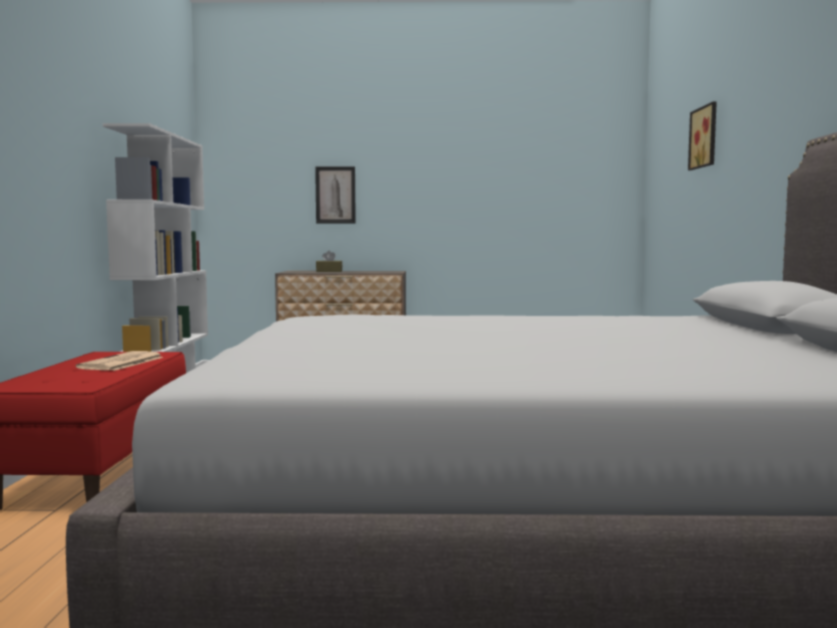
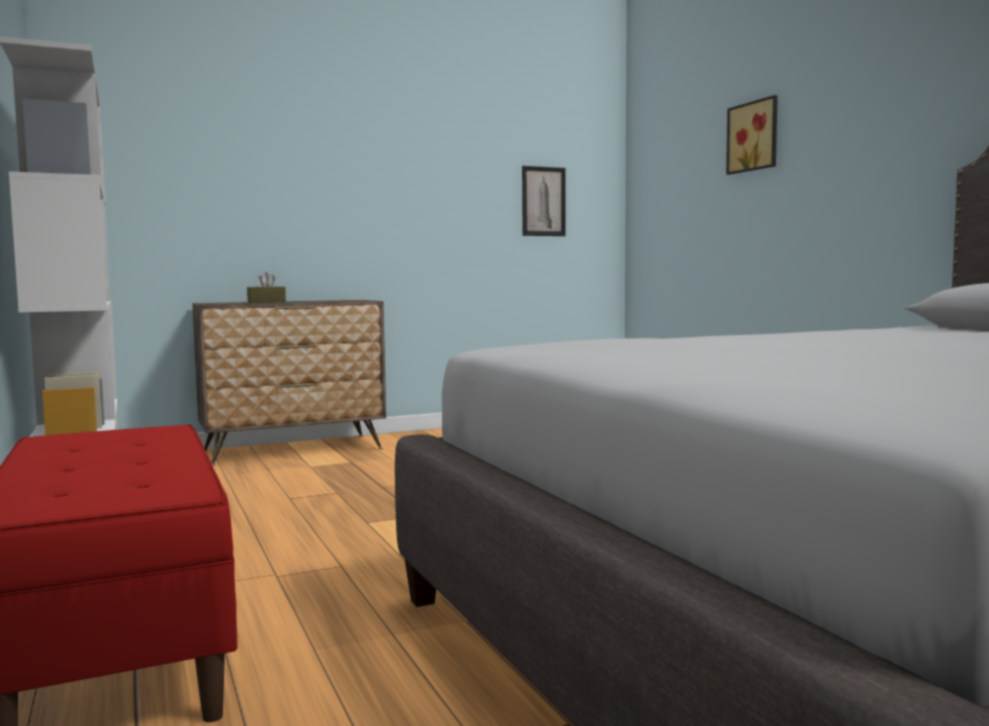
camera: 25 degrees left, 0 degrees up
(121, 363) = (135, 449): newspaper -> none
(335, 195) = (261, 195): picture -> picture (543, 201)

